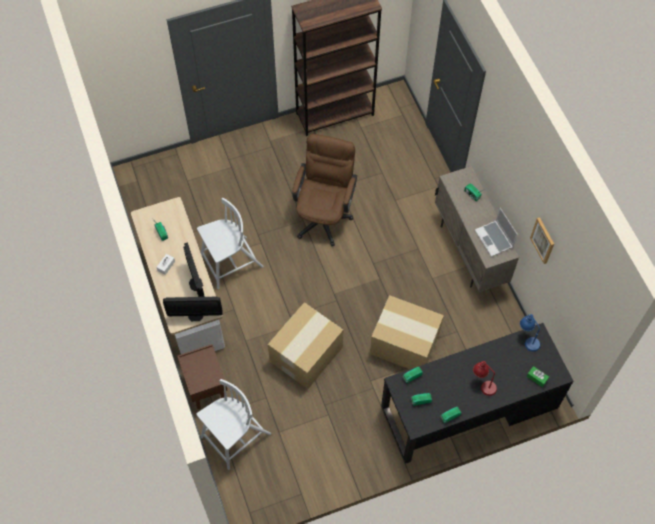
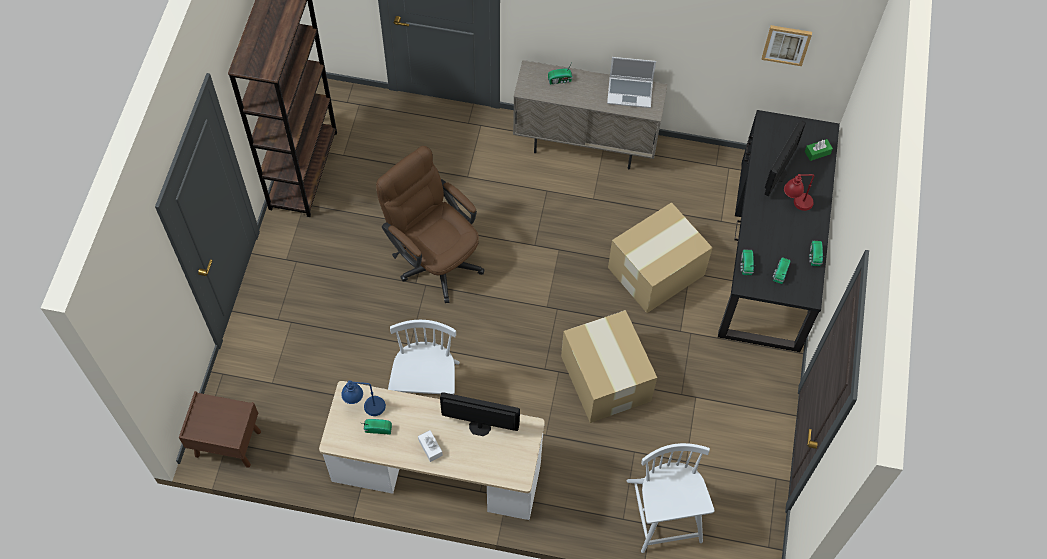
camera: 60 degrees left, 0 degrees up
(195, 315) = (523, 449): monitor -> monitor (777, 174)
(205, 386) = (577, 512): brown nightstand -> brown nightstand (227, 444)
(527, 339) = (768, 134): blue table lamp -> blue table lamp (365, 407)
(543, 240) = (702, 32): picture -> picture (786, 44)

